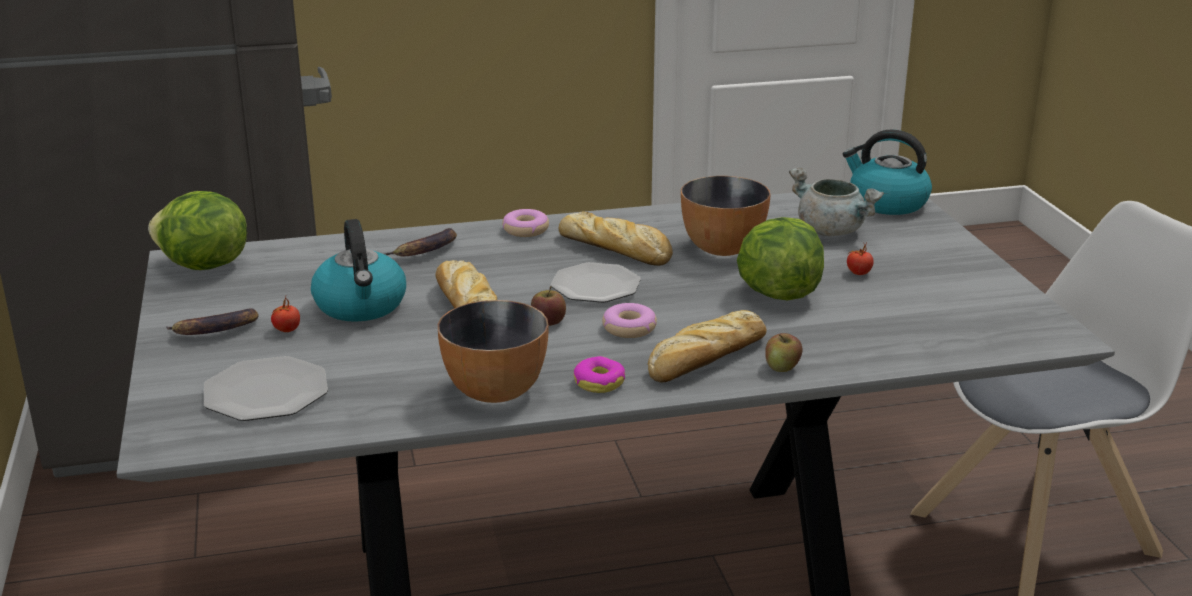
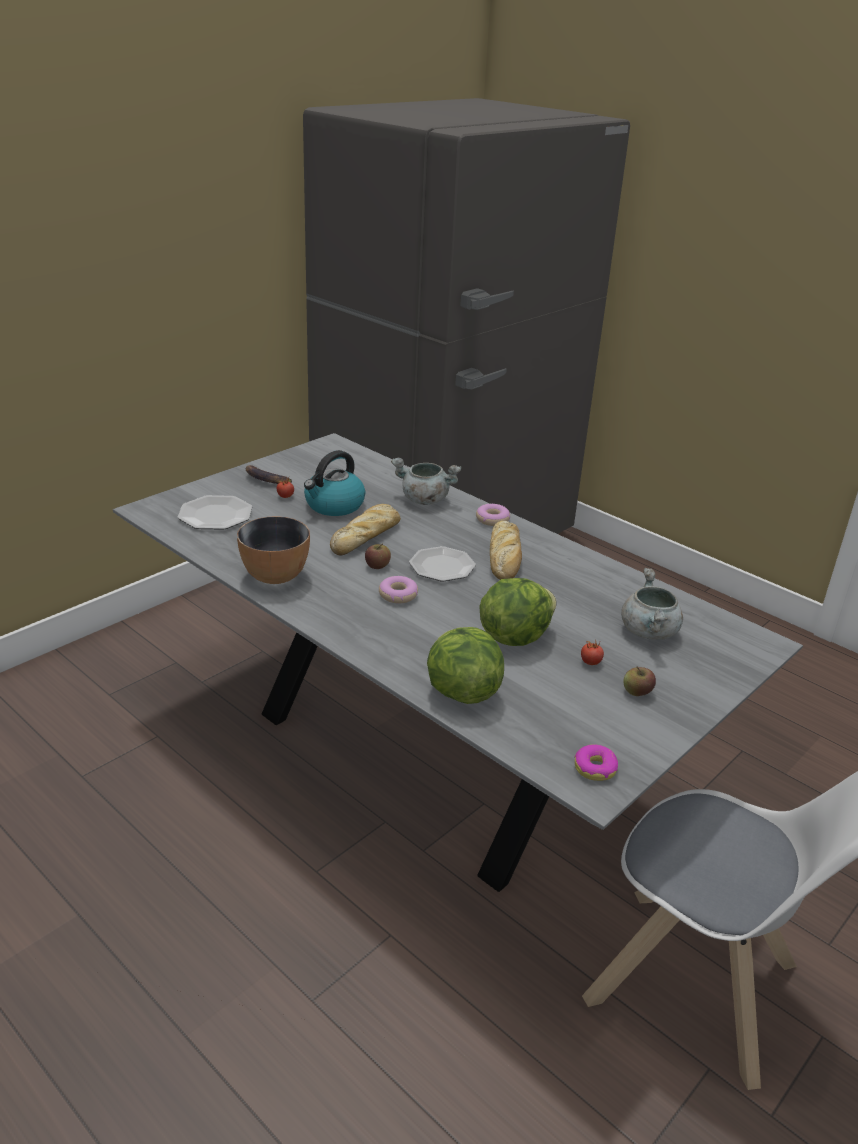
camera: 55 degrees right, 5 degrees up
(203, 266) = (331, 451): lettuce -> lettuce (461, 691)
(426, 250) = (424, 500): banana -> grey cooking pot
(599, 382) = (317, 605): donut -> donut (595, 768)
(706, 359) = (386, 634): bread -> none
(723, 249) = (558, 595): bowl -> none
(782, 367) = (404, 666): apple -> apple (637, 692)
(886, 203) = (741, 644): kettle -> none

